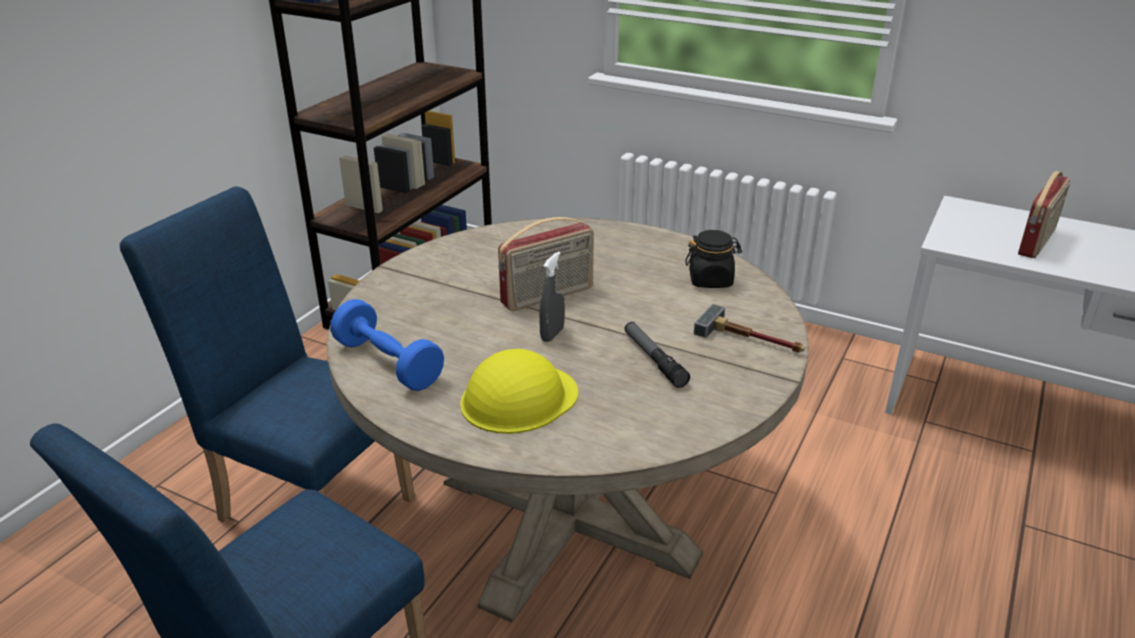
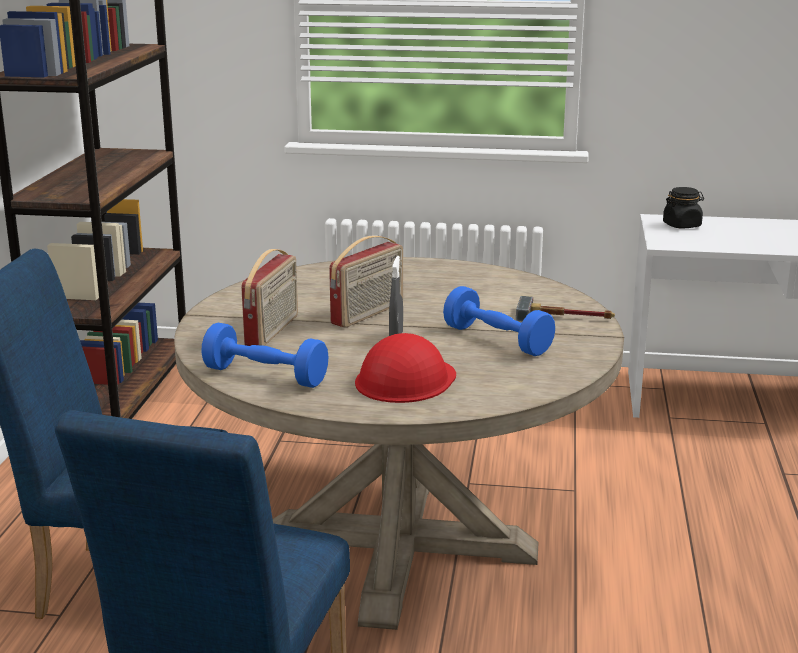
camera: 20 degrees left, 10 degrees down
(518, 398) = (405, 379): yellow hard hat -> red hard hat
(654, 359) = (497, 340): flashlight -> blue dumbbell
(711, 280) = (500, 286): black jar -> black jar (682, 225)
(1037, 242) = (733, 235): radio -> radio (273, 330)

